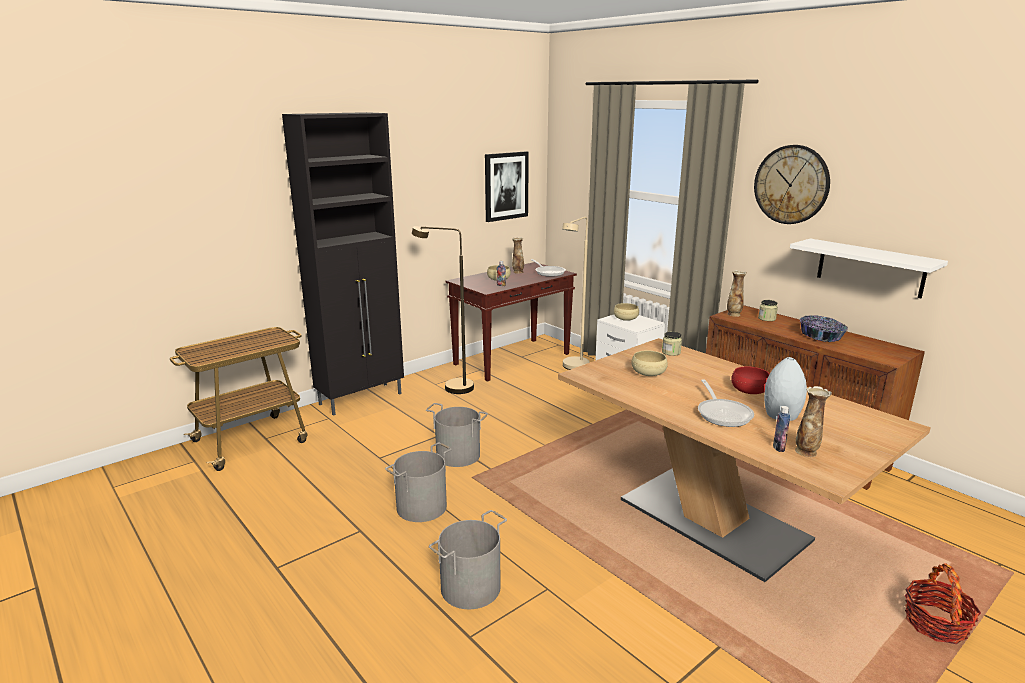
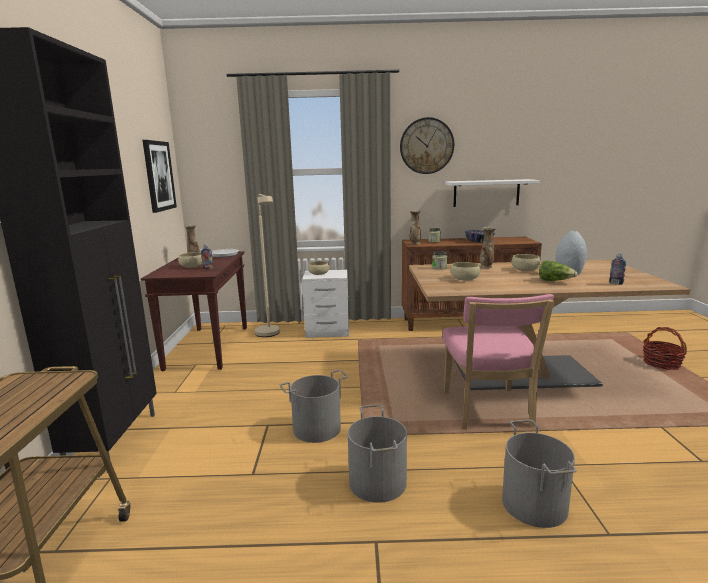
camera: 50 degrees left, 5 degrees down
(451, 387) = (197, 387): brown floor lamp -> none
(593, 522) = (488, 411): none -> pink chair
(723, 414) = (554, 281): frying pan -> lettuce
(749, 390) = (525, 269): red bowl -> beige bowl
(806, 452) = (626, 281): vase -> vase (486, 267)

